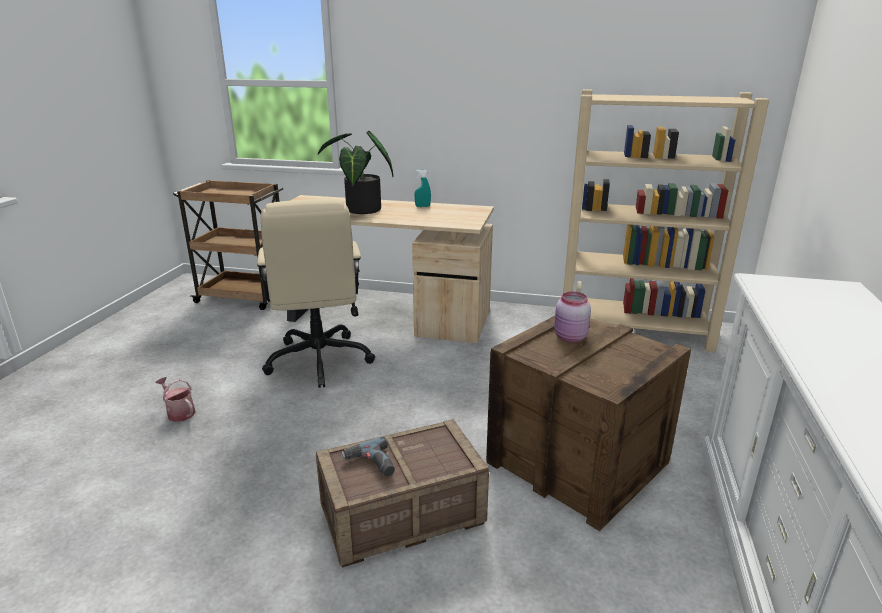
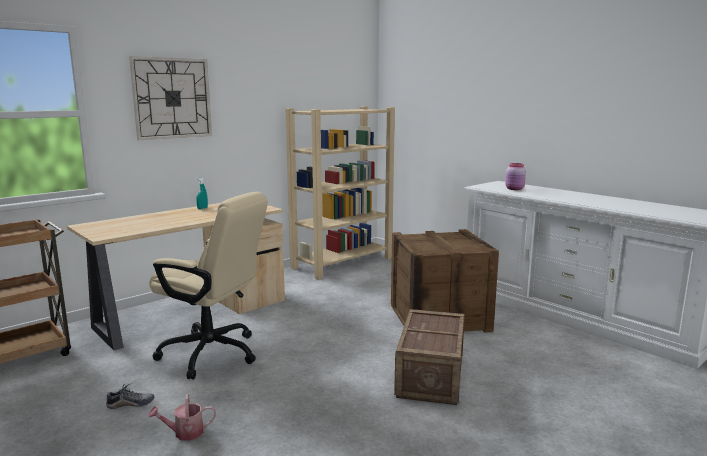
camera: 55 degrees left, 10 degrees down
(208, 369) = (130, 404): none -> shoe
(360, 211) = (168, 220): potted plant -> none
(370, 464) = (428, 339): power drill -> none
(424, 70) = (172, 98): none -> wall clock
(569, 338) = (423, 242): pink jar -> pink jar (515, 189)

